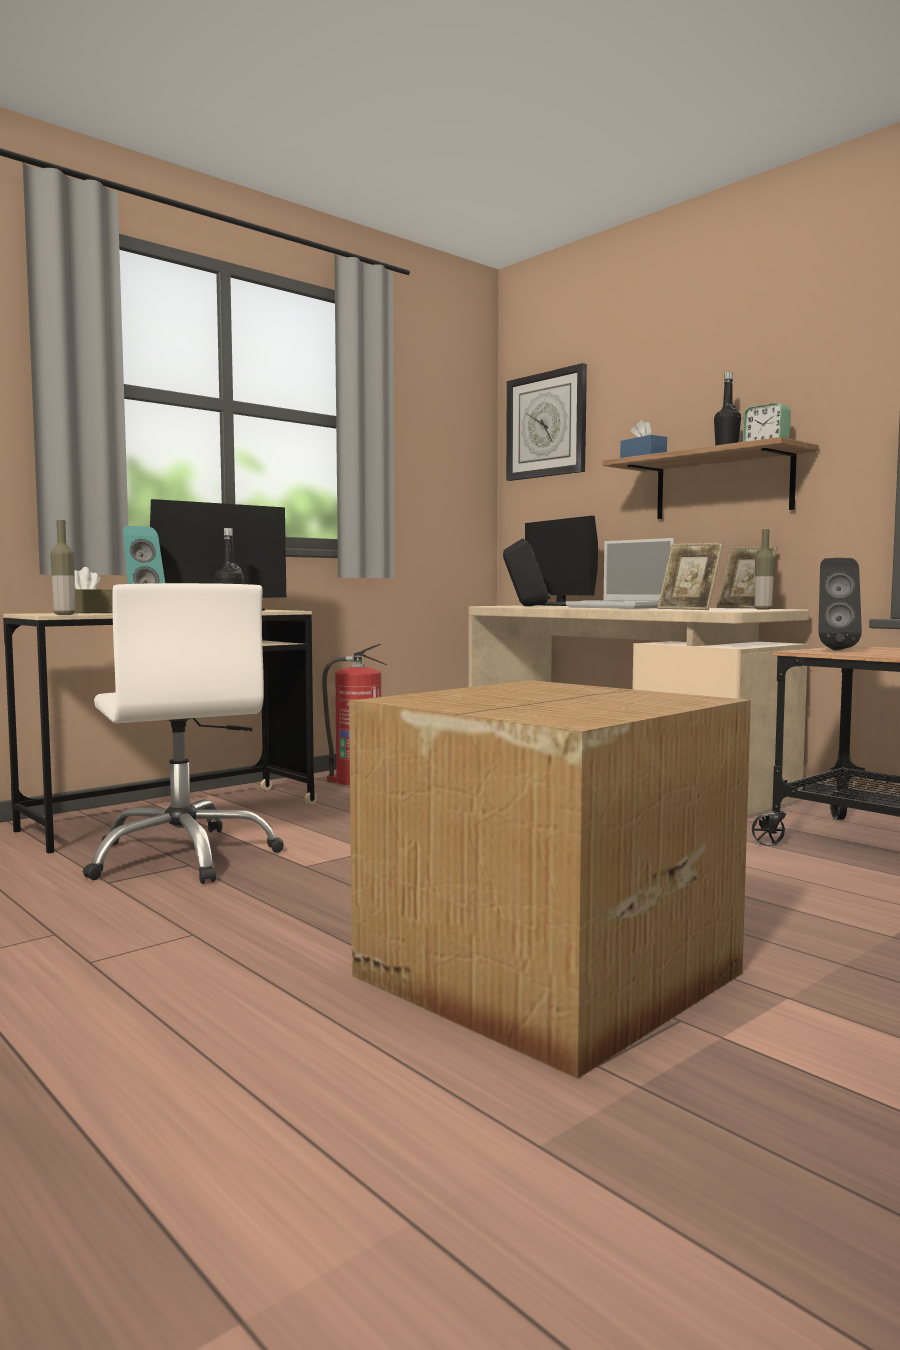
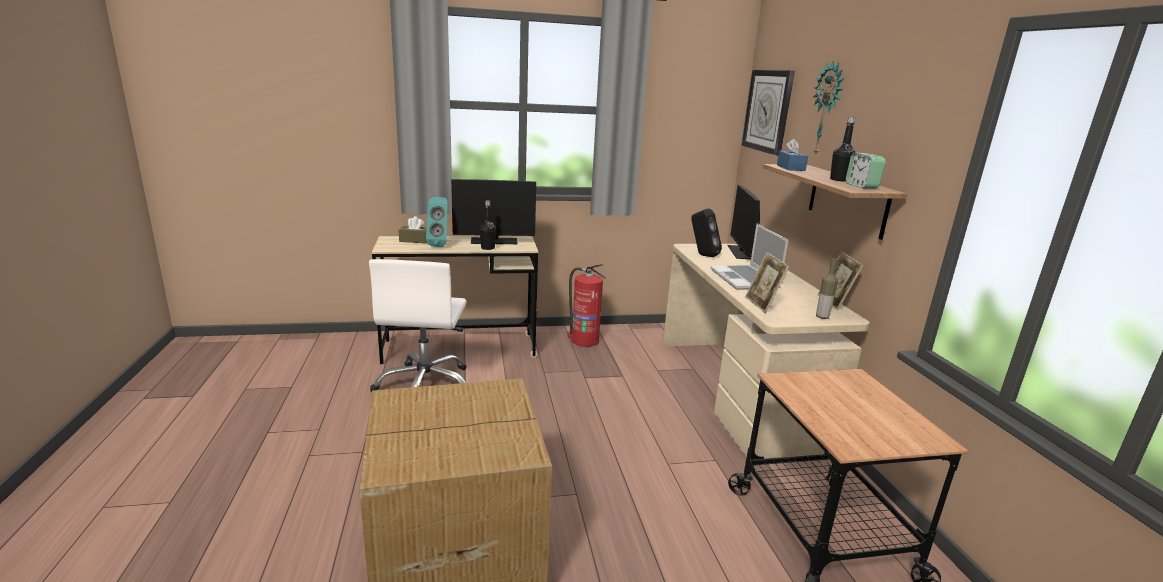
camera: 30 degrees right, 15 degrees up
(64, 614) = (390, 248): bottle -> none
(659, 392) = (827, 109): none -> wall clock
(835, 649) = (814, 383): black speaker -> none

